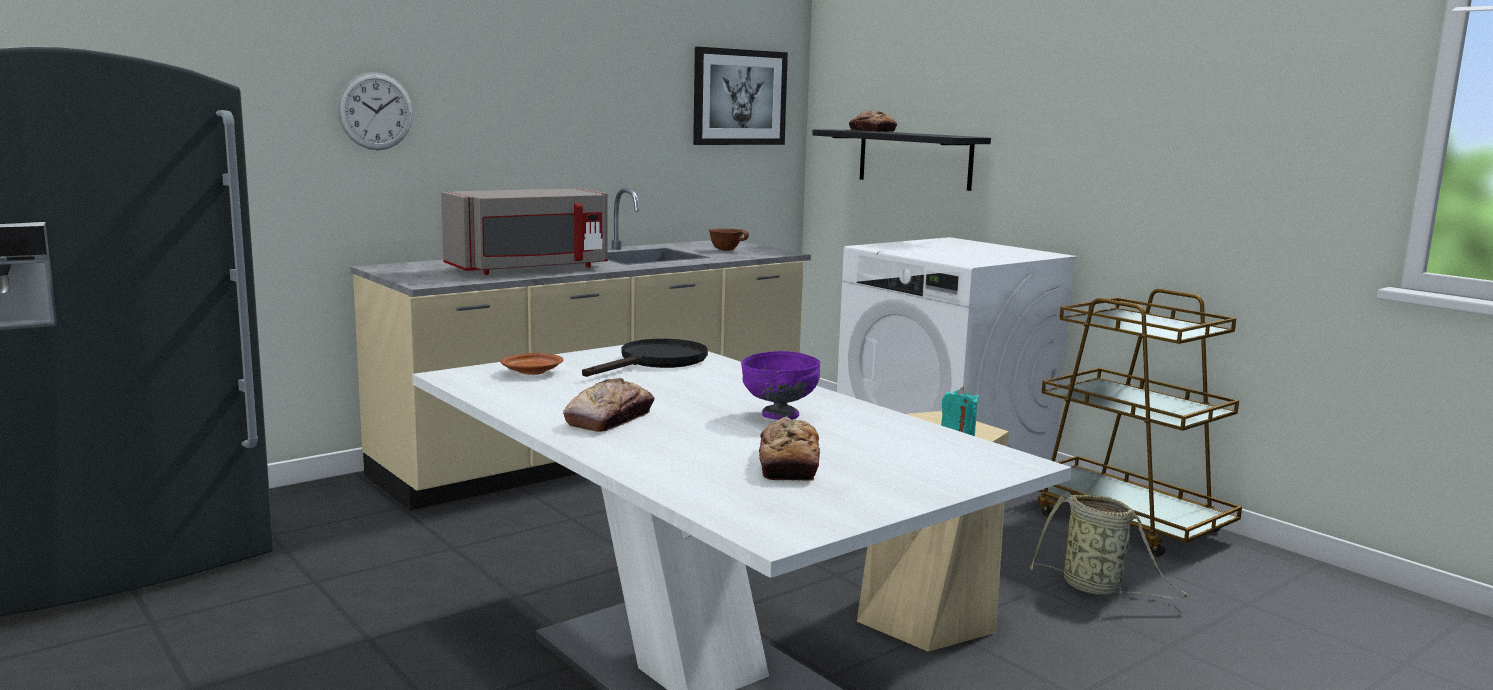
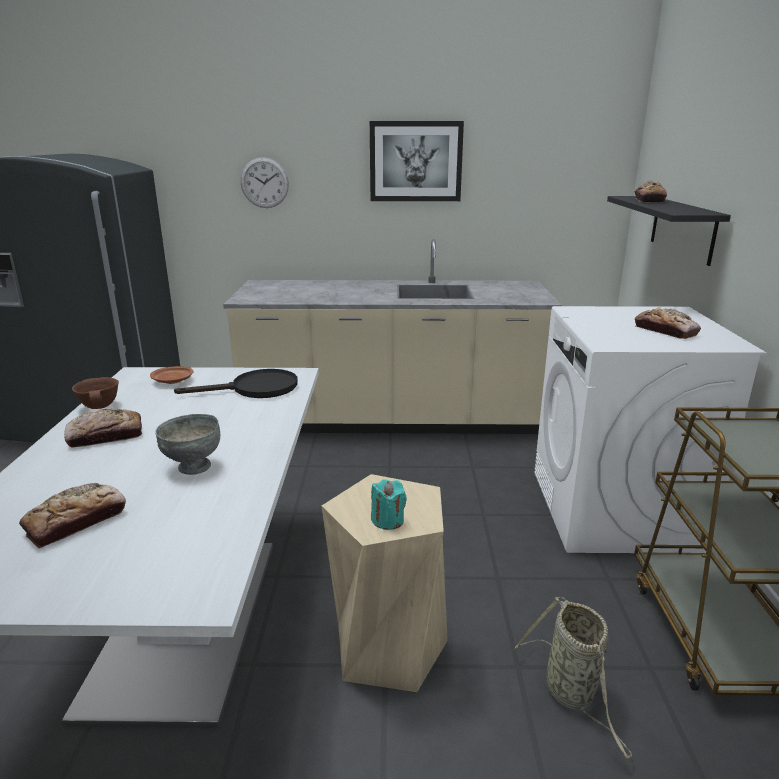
camera: 40 degrees right, 10 degrees up
(530, 268) = (329, 294): grey microwave -> none
(727, 250) = (505, 292): brown bowl -> brown bowl (100, 406)
(739, 97) = (561, 166): picture -> picture (415, 161)
(779, 415) = (193, 467): purple bowl -> grey bowl
(982, 251) = (665, 331): none -> bread

